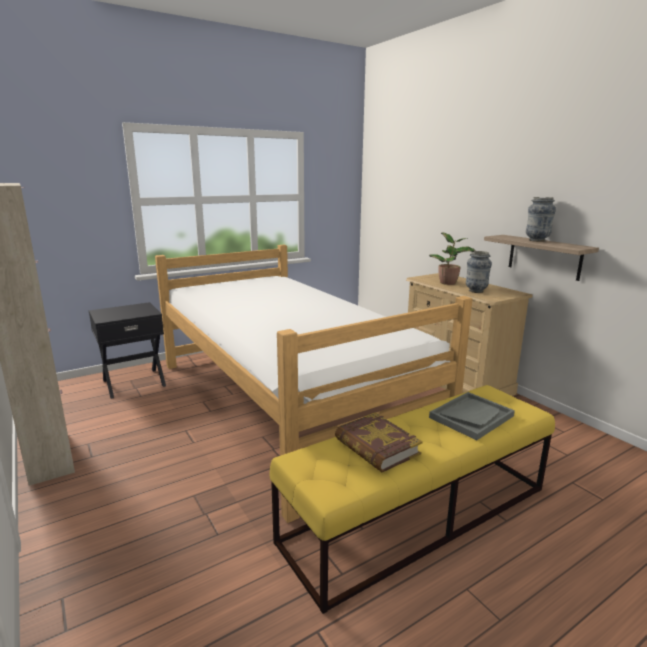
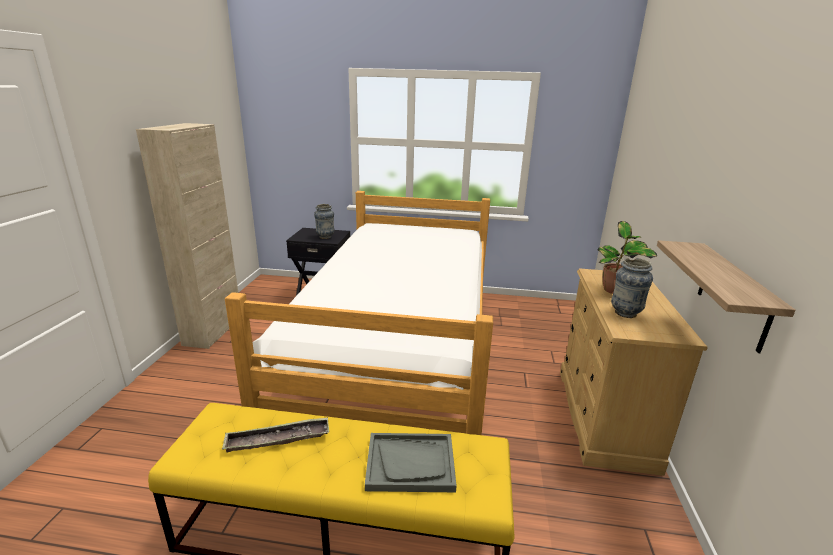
camera: 40 degrees right, 5 degrees up
(376, 447) = (278, 439): book -> tray
(537, 240) = (718, 267): vase -> vase (325, 237)

